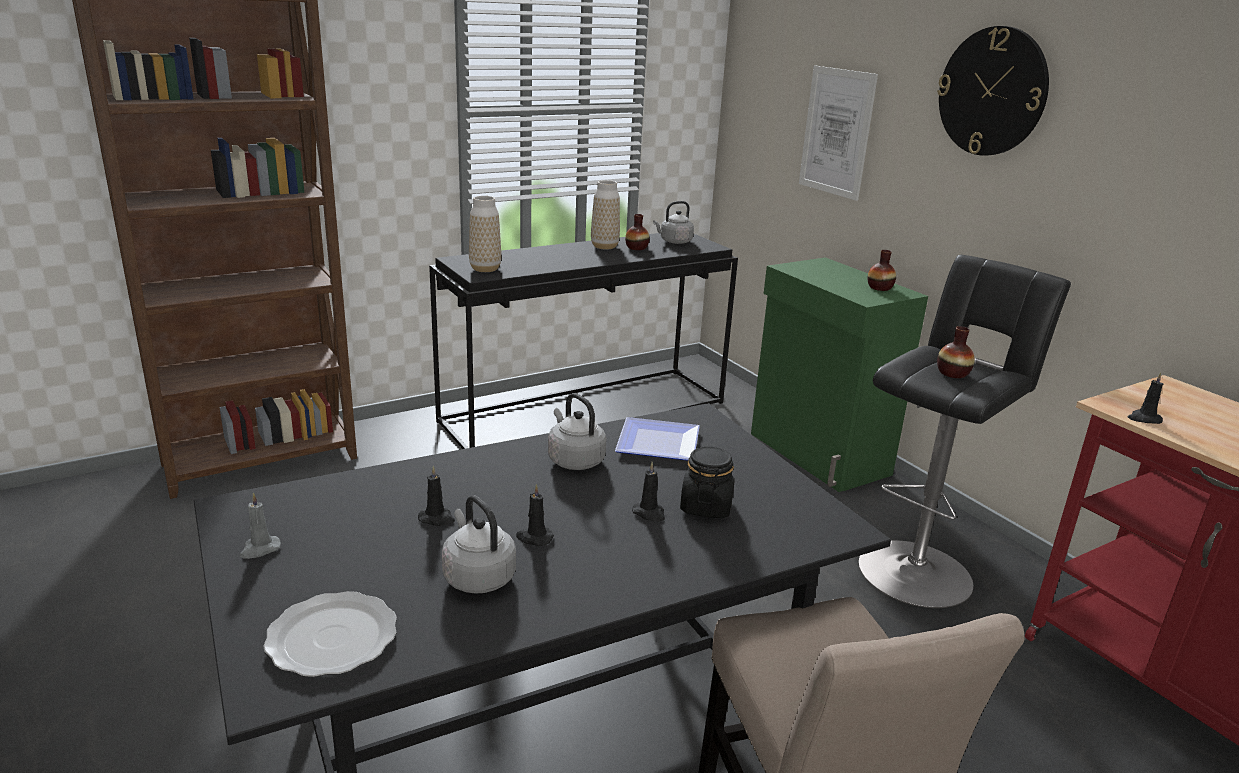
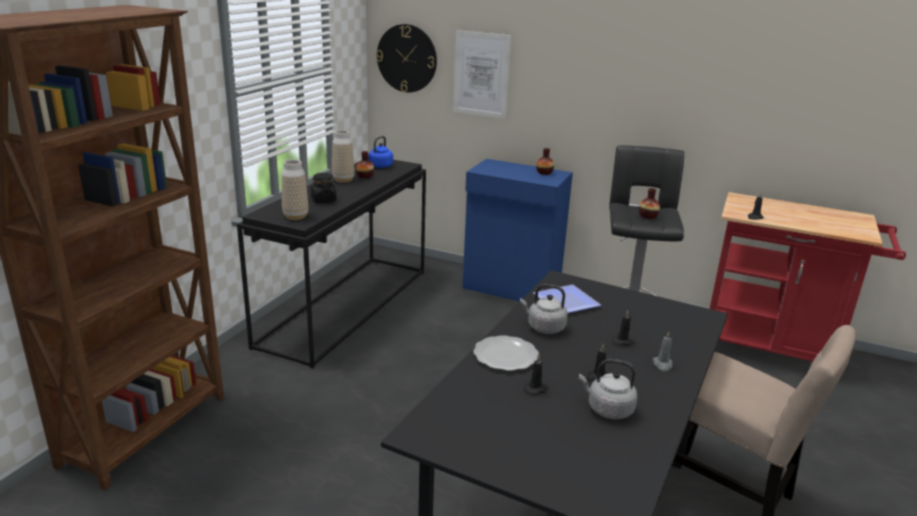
camera: 35 degrees left, 0 degrees up
(259, 549) = (478, 449): grey candle -> grey candle (662, 365)
(333, 636) = (599, 472): plate -> plate (505, 355)
(674, 242) = (379, 166): grey kettle -> blue kettle
(706, 506) = (640, 328): black jar -> black jar (323, 200)
(818, 455) = (511, 288): green cabinet -> blue cabinet
(992, 92) = (599, 44): wall clock -> wall clock (407, 58)

